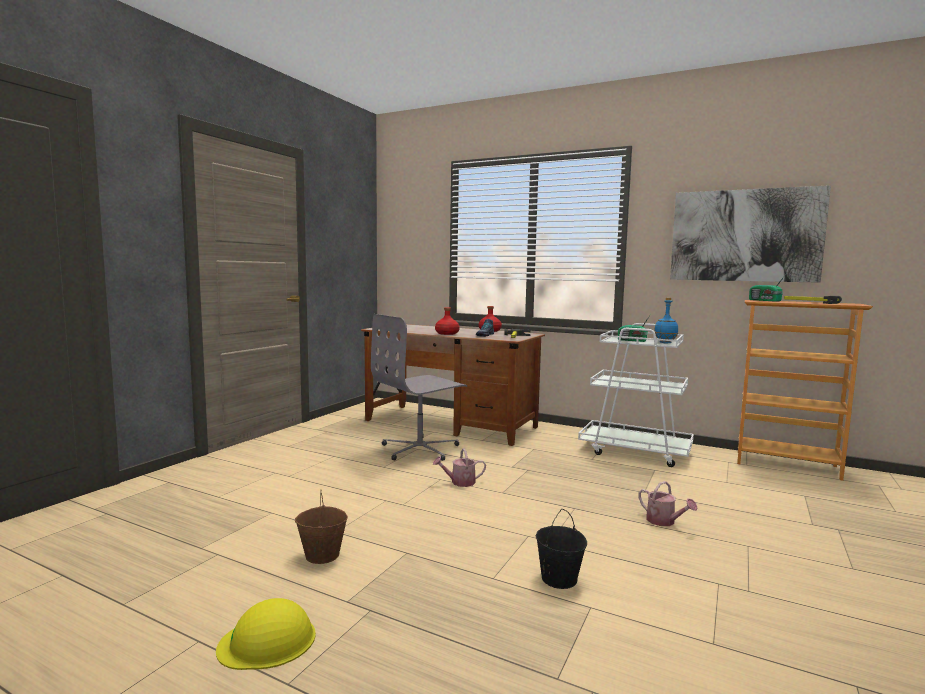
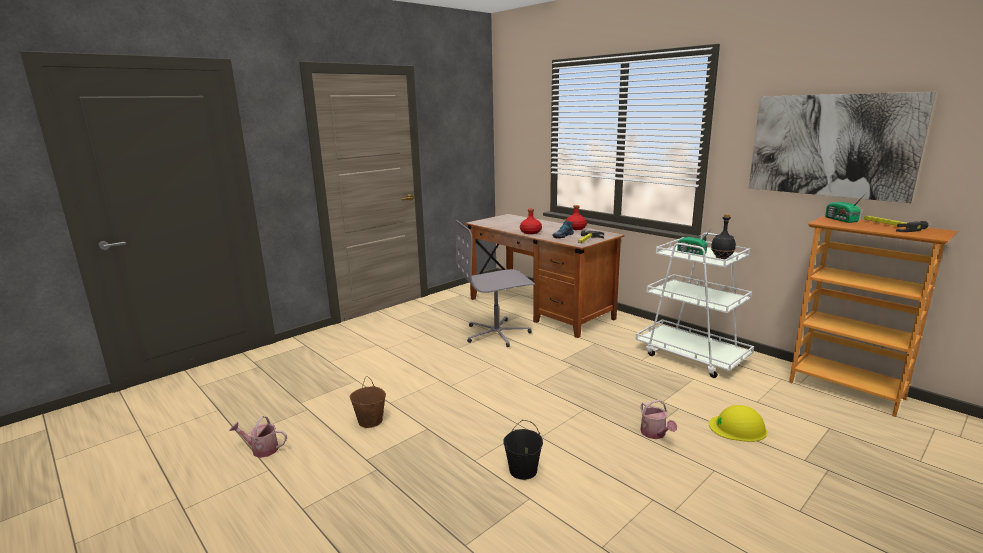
camera: 20 degrees right, 10 degrees up
(268, 641) = (305, 478): yellow hard hat -> yellow hard hat (738, 428)
(459, 482) = (507, 371): watering can -> watering can (261, 449)
(665, 343) = (722, 258): blue bottle -> black bottle

